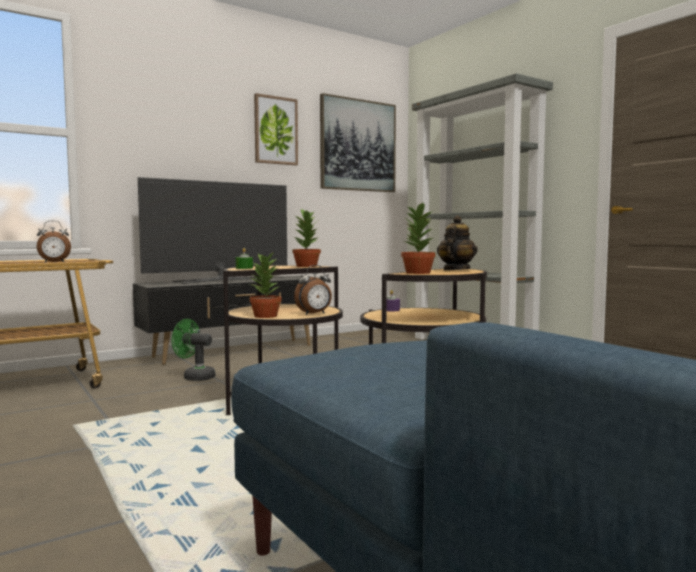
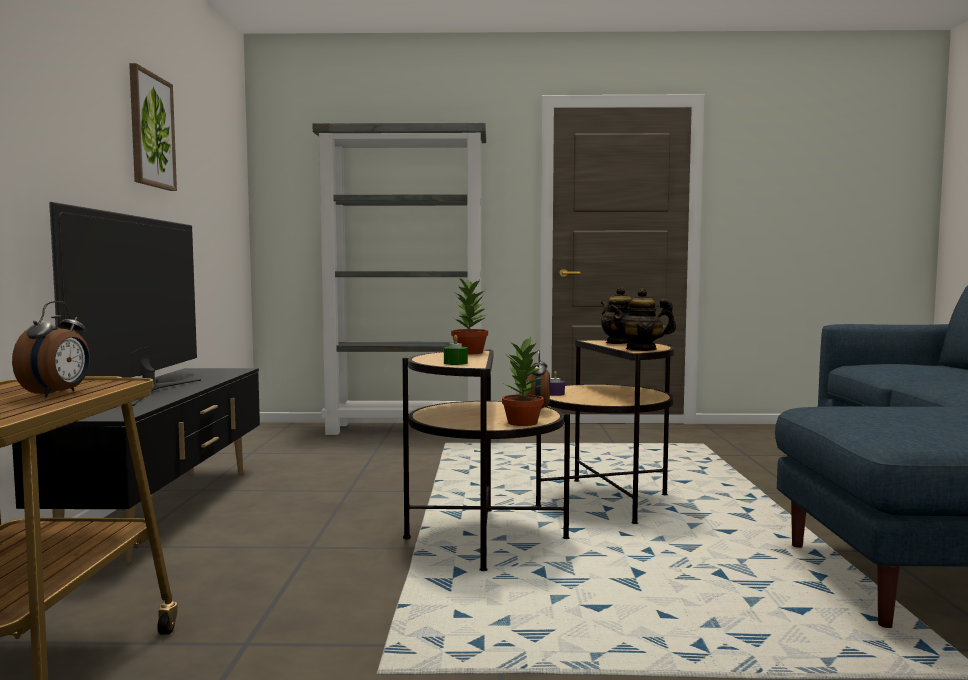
camera: 55 degrees left, 0 degrees up
(194, 377) = (259, 557): green fan -> none
(358, 145) = (216, 166): picture -> none
(417, 273) = (641, 349): potted plant -> teapot

